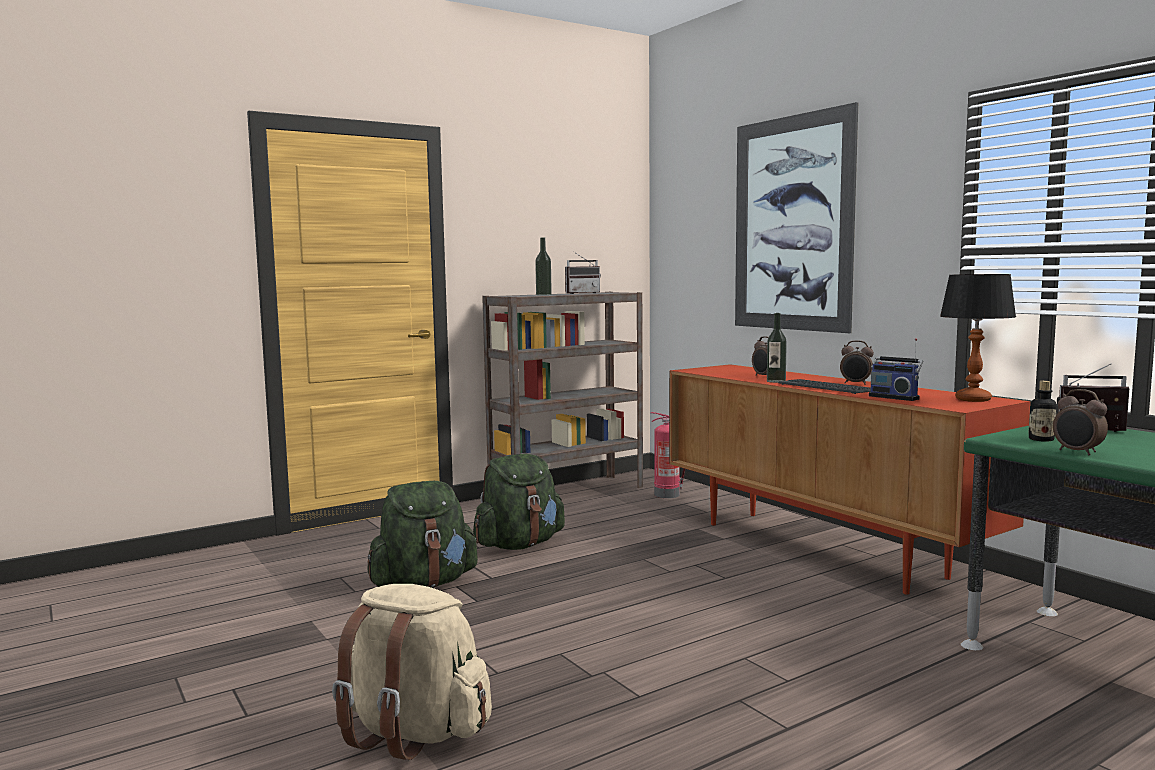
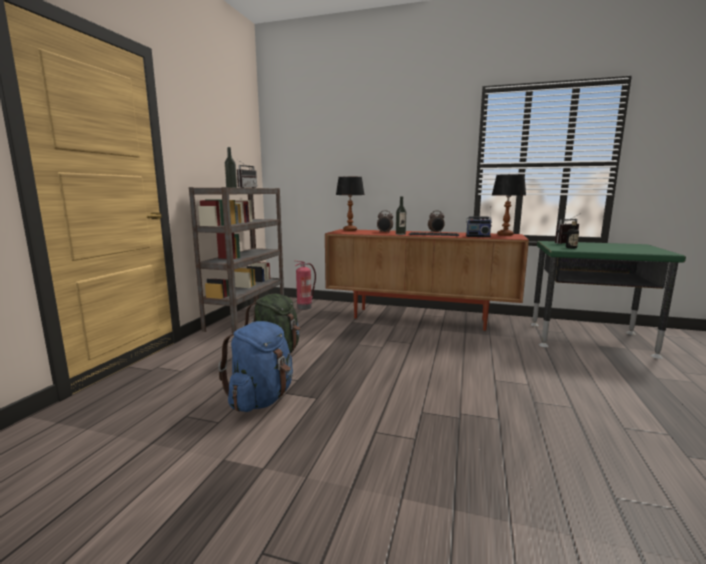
camera: 40 degrees left, 5 degrees up
(413, 732) = (450, 505): beige backpack -> none
(424, 584) = (261, 399): green backpack -> blue backpack
(731, 368) = (350, 230): none -> table lamp
(792, 224) = (373, 150): picture -> none
(1077, 452) = (600, 250): alarm clock -> none

